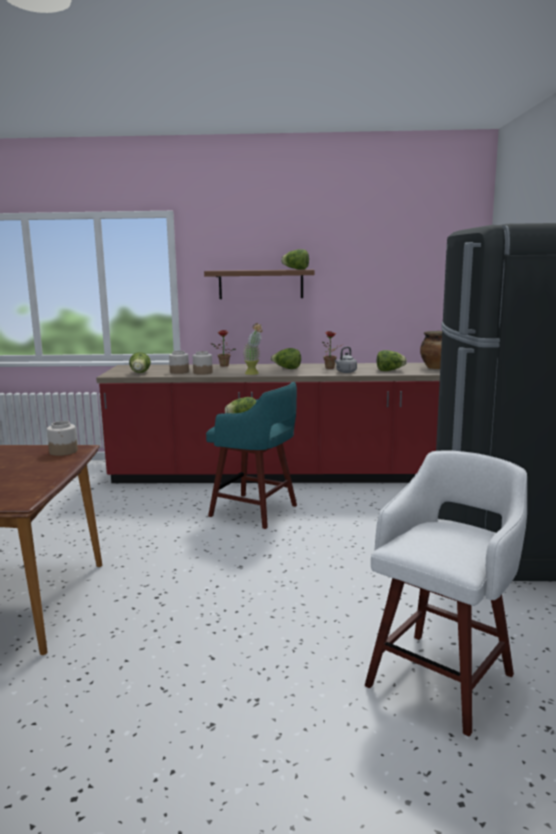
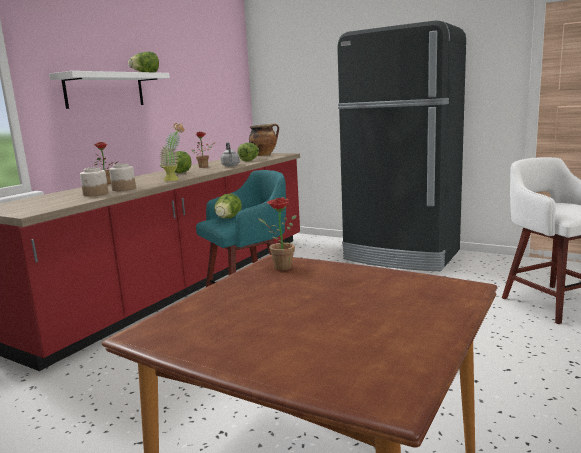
camera: 60 degrees left, 0 degrees up
(63, 451) = (279, 267): jar -> potted plant
(140, 373) = (57, 204): lettuce -> none
(261, 284) = (105, 90): brown shelf -> white shelf

